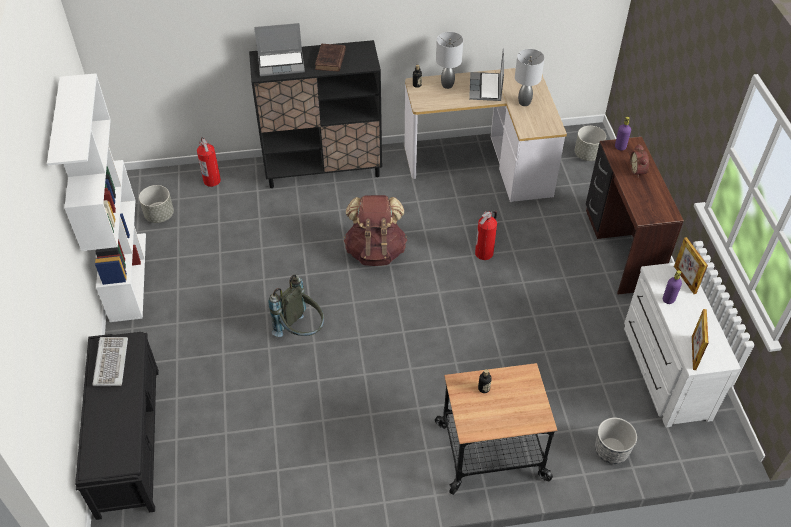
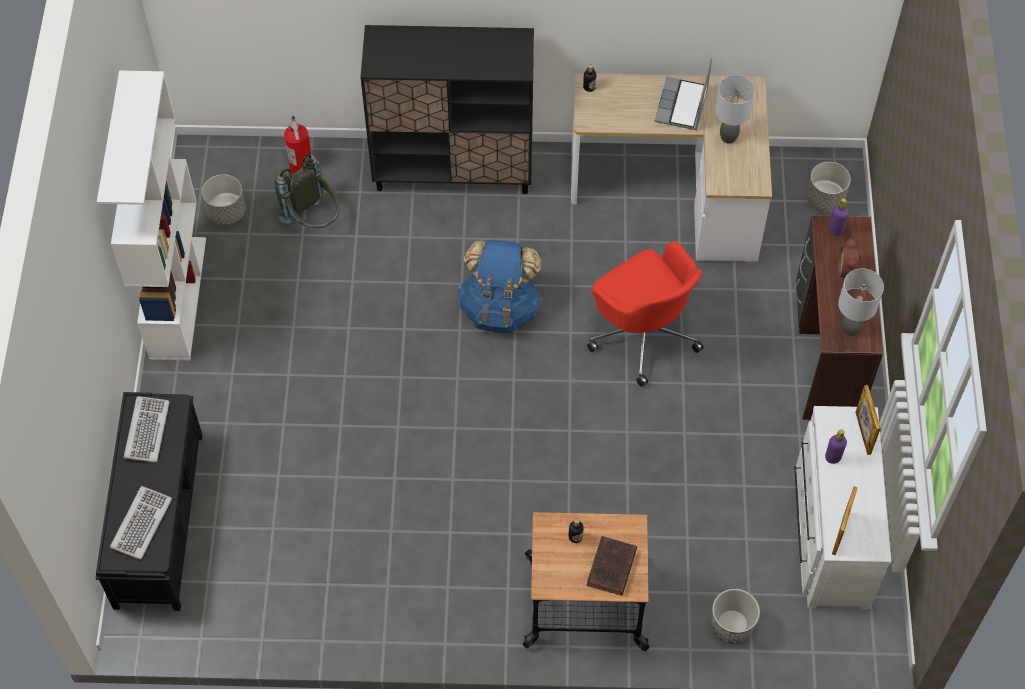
camera: 10 degrees right, 10 degrees up
(112, 436) = (141, 523): none -> keyboard
(282, 64) = (404, 53): laptop -> none
(301, 331) = (384, 409): grey backpack -> grey backpack (314, 220)
(330, 60) = (469, 55): brown book -> brown book (611, 569)
(375, 251) = (500, 308): brown backpack -> blue backpack
(447, 85) = (630, 93): grey table lamp -> grey table lamp (850, 329)
(484, 253) = (642, 333): fire extinguisher -> red office chair

